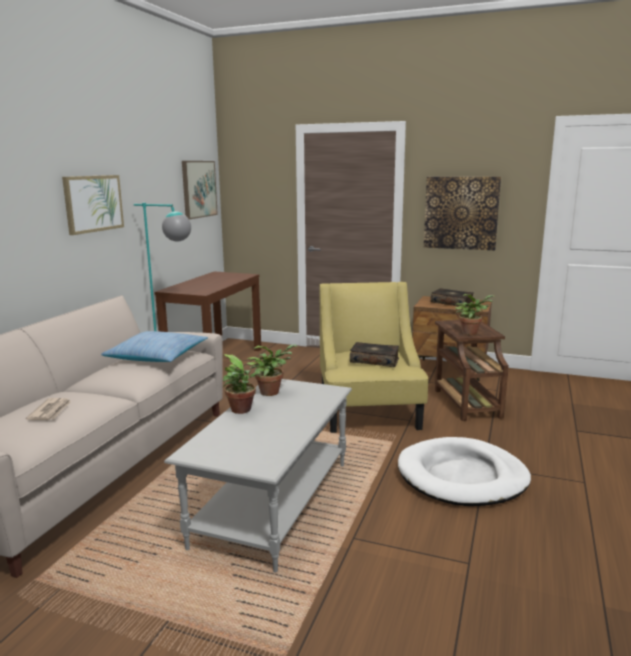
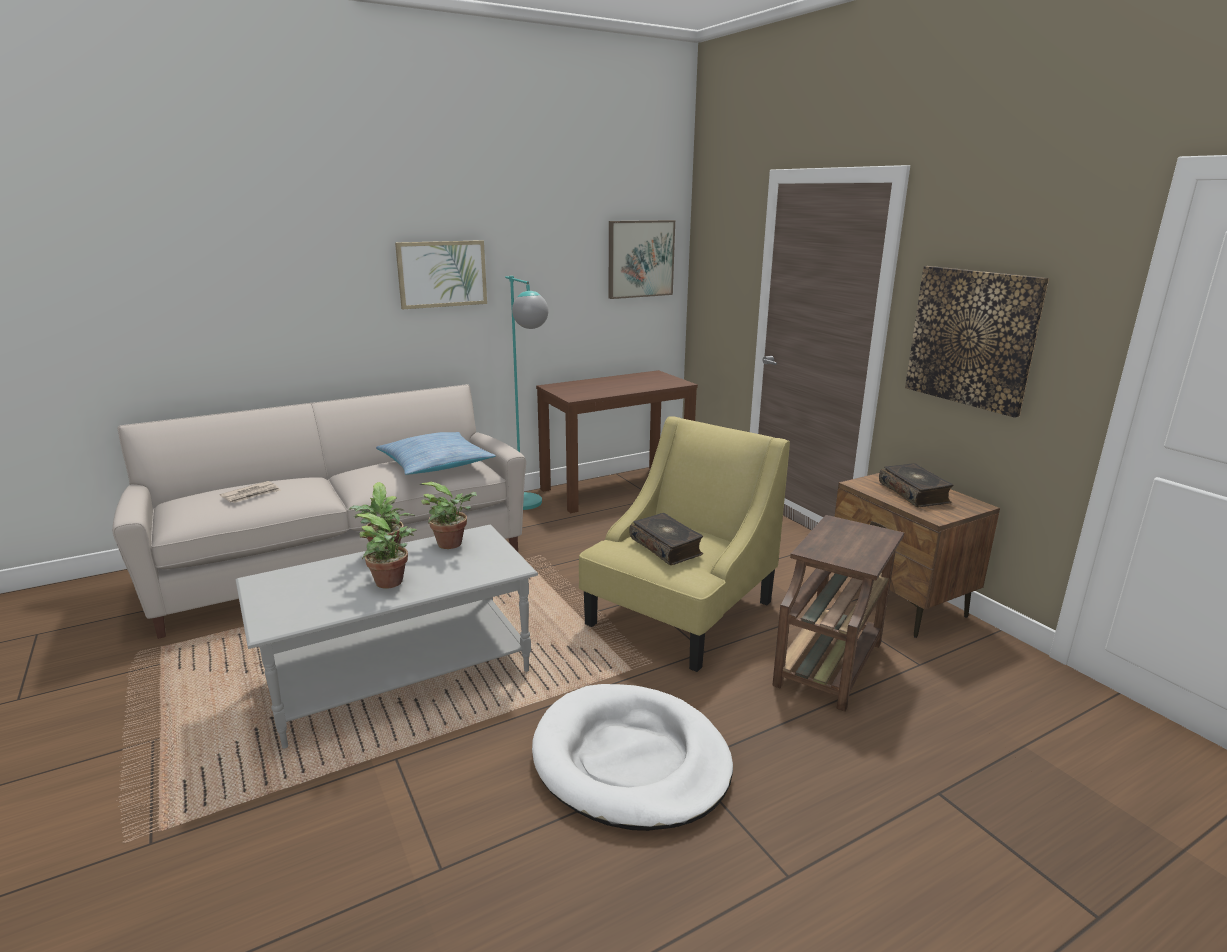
camera: 40 degrees right, 5 degrees up
(471, 332) = (834, 551): potted plant -> potted plant (393, 582)

